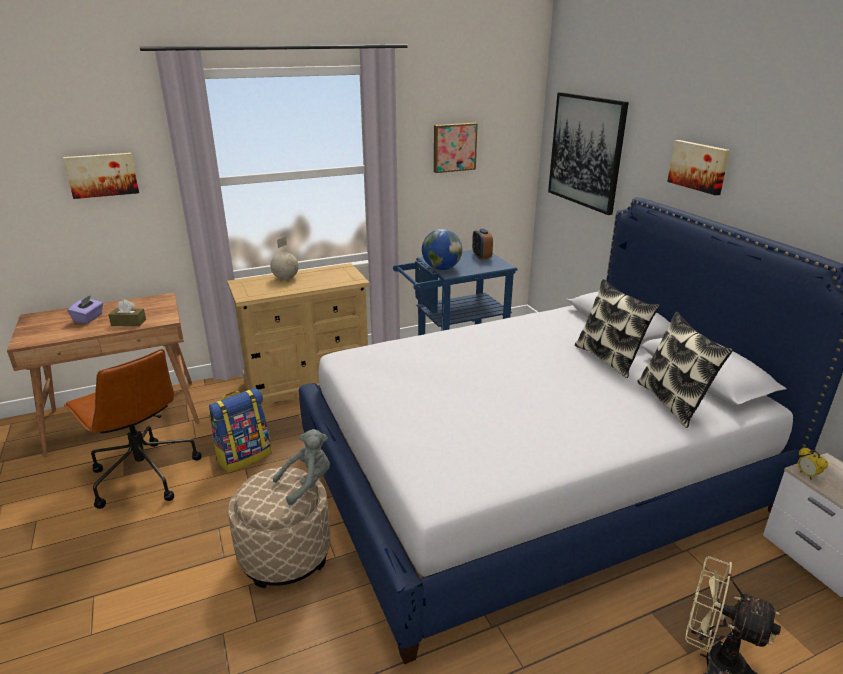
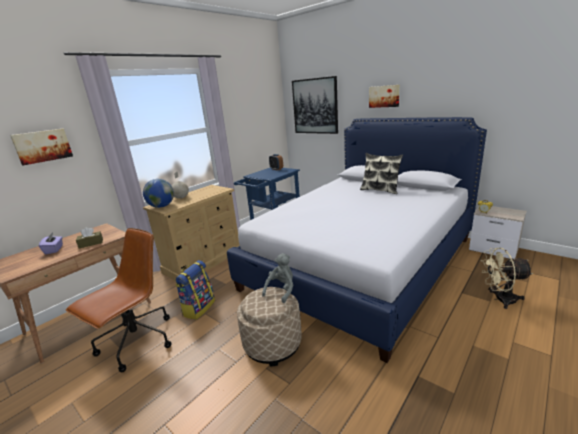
camera: 25 degrees left, 5 degrees down
(143, 475) = (136, 343): brown office chair -> brown office chair turned 75 degrees counterclockwise
(441, 268) = (263, 177): globe -> globe (161, 206)
(454, 147) = (248, 114): picture -> none
(673, 402) = (425, 196): pillow -> none

